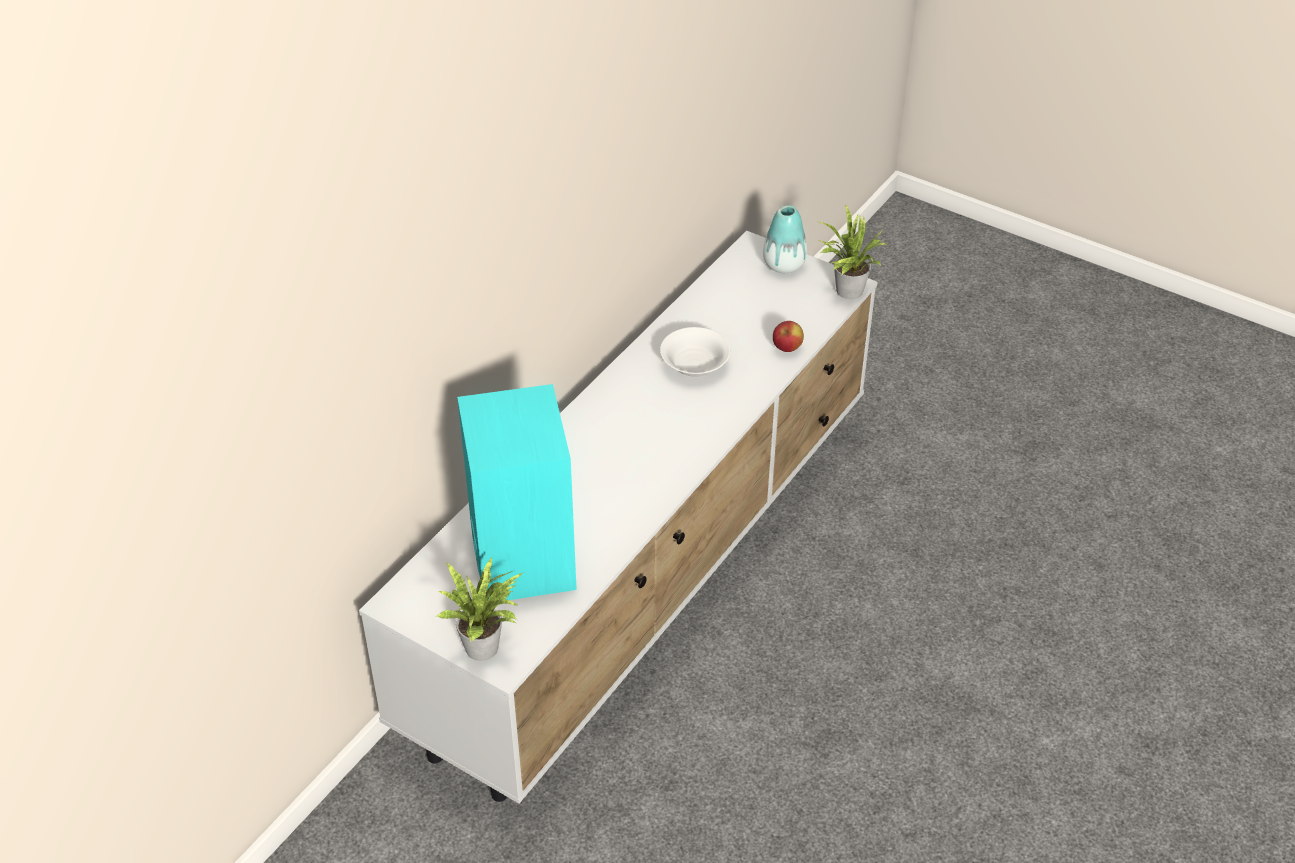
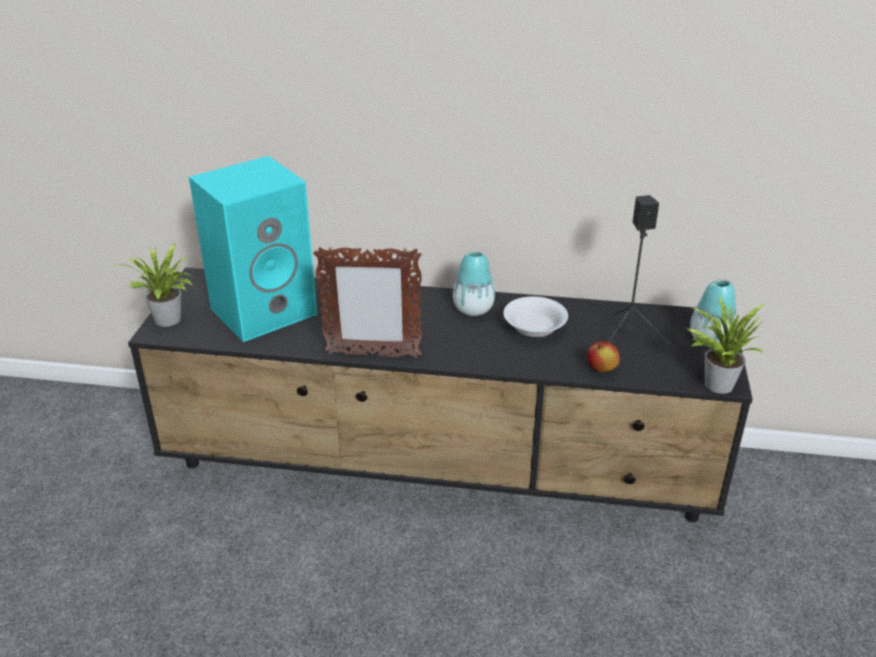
camera: 65 degrees right, 10 degrees down
(631, 393) = (473, 309): none -> vase
(649, 572) = (441, 470): white tv stand -> black tv stand
(668, 493) = (372, 355): none -> picture frame
(747, 310) = (629, 336): none -> black speaker

